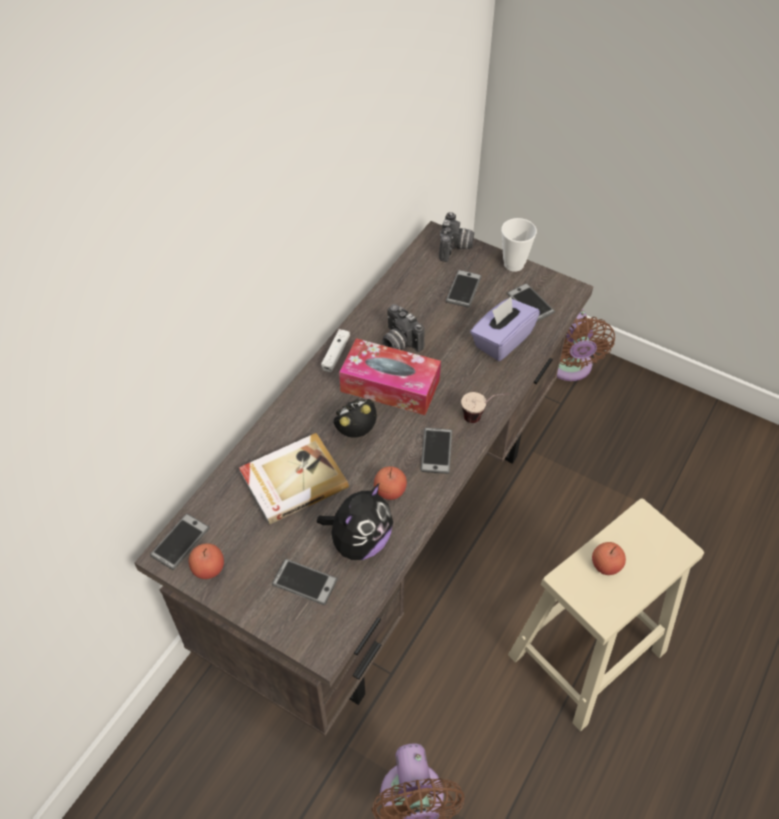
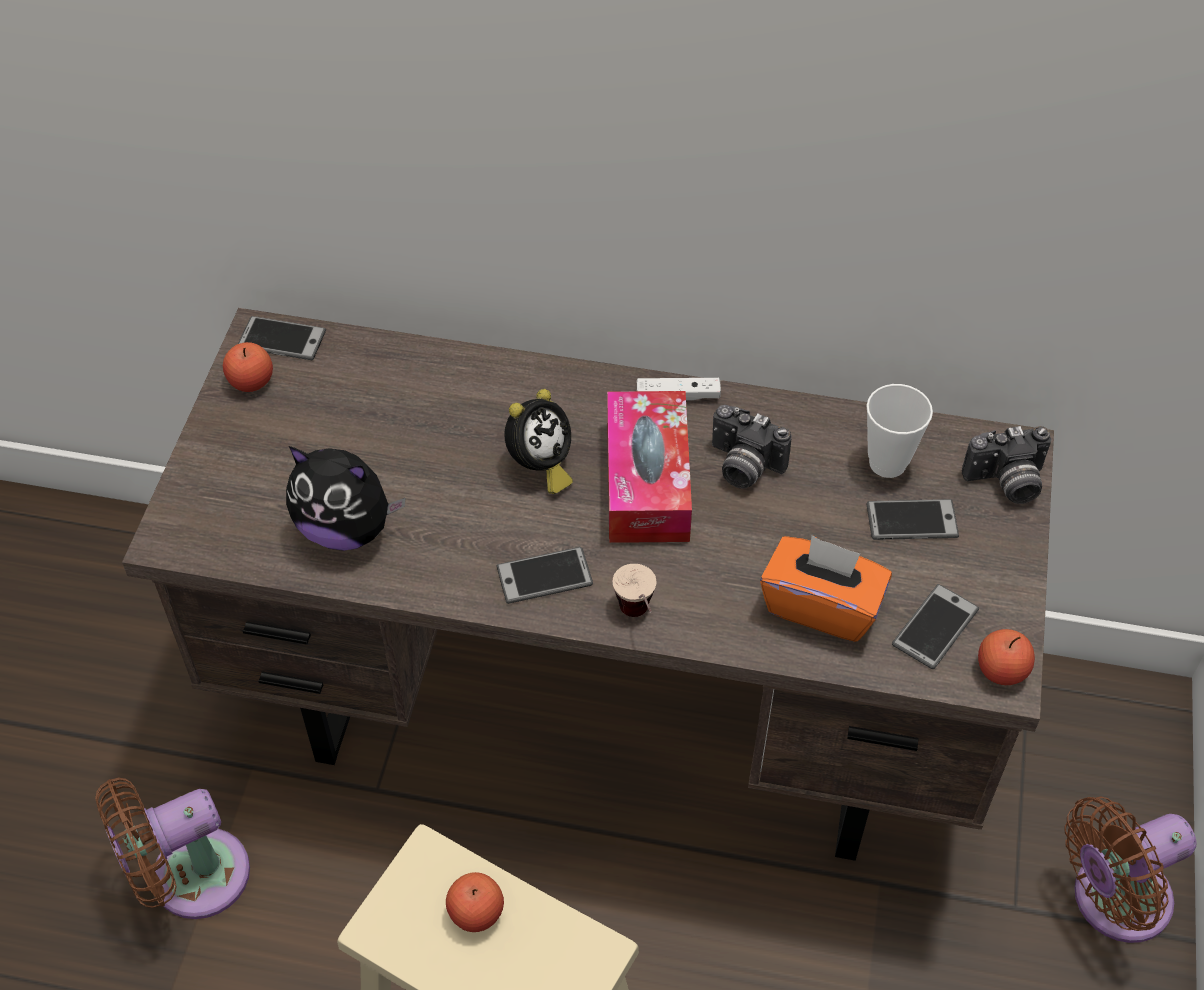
camera: 70 degrees right, 0 degrees up
(292, 480) = (423, 420): book -> none
(304, 582) = (261, 488): phone -> none
(356, 431) = (540, 466): alarm clock -> alarm clock turned 90 degrees clockwise
(390, 491) = (447, 539): apple -> apple (1001, 670)
(399, 342) = (742, 466): camera -> camera turned 90 degrees counterclockwise
(502, 340) = (821, 606): purple tissue box -> orange tissue box
(514, 264) = (1018, 579): cup -> cup (887, 463)

